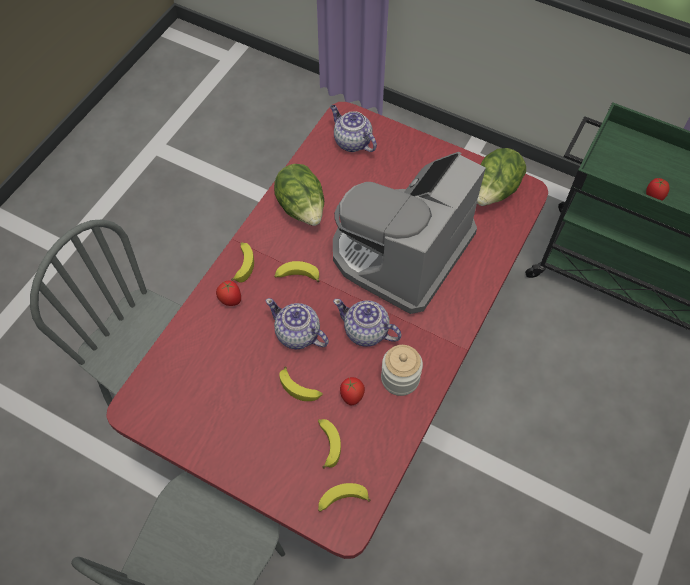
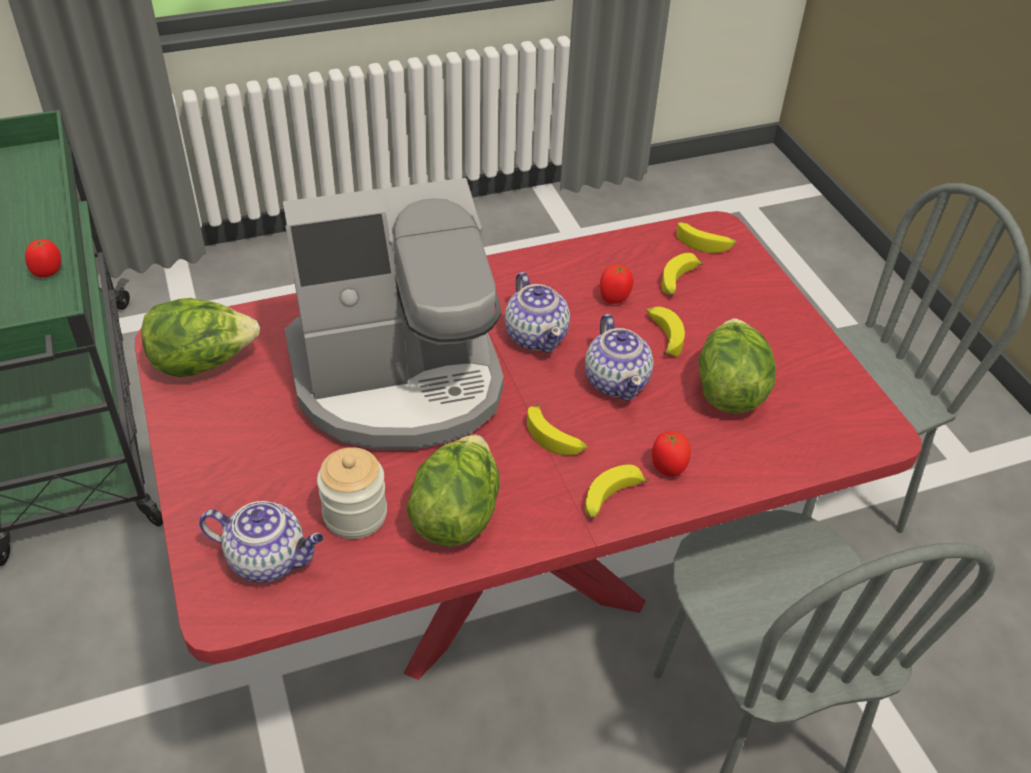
camera: 140 degrees left, 15 degrees down
(235, 376) = (729, 389): none -> lettuce
(351, 142) = (269, 559): teapot -> teapot turned 75 degrees counterclockwise
(400, 378) = (549, 282): jar -> jar (355, 515)

